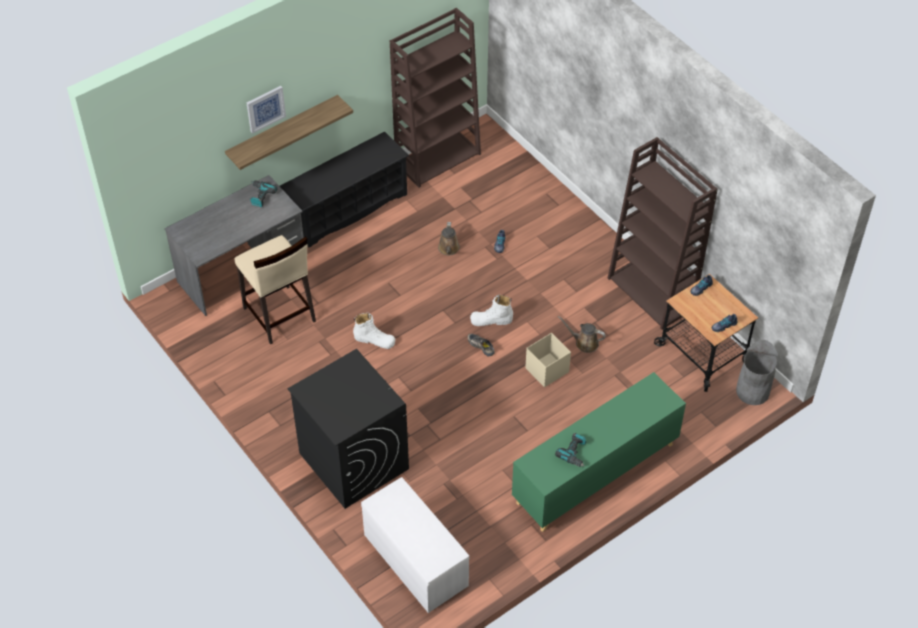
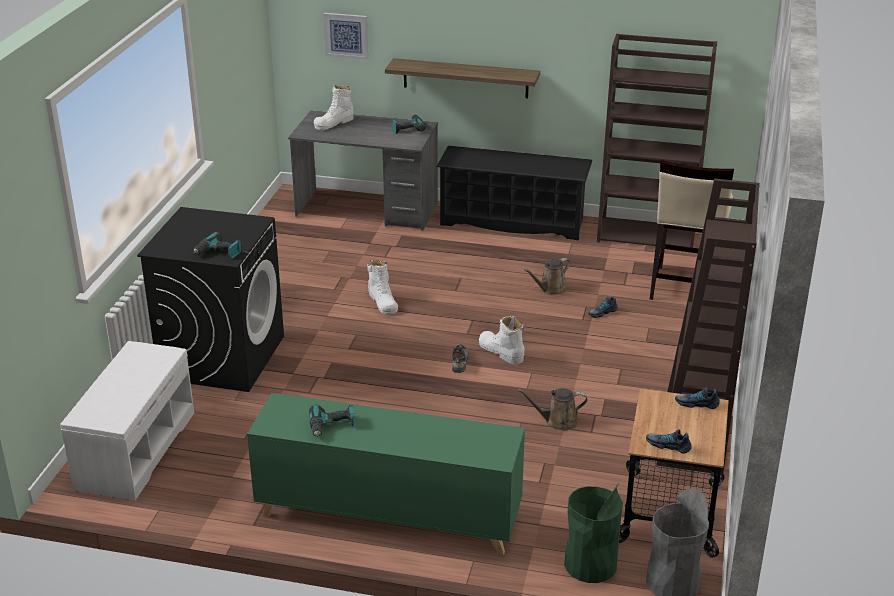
camera: 50 degrees right, 20 degrees down
(203, 228) = (334, 123): none -> white boot
(265, 108) = (448, 33): picture -> picture (346, 35)
(279, 315) = (344, 246): beige stool -> beige stool (684, 287)
(377, 402) = (218, 253): none -> power drill
(546, 370) = (485, 414): beige storage box -> none
(584, 343) = (557, 421): brown watering can -> brown watering can turned 75 degrees counterclockwise
(711, 414) = (590, 564): none -> green trash can

